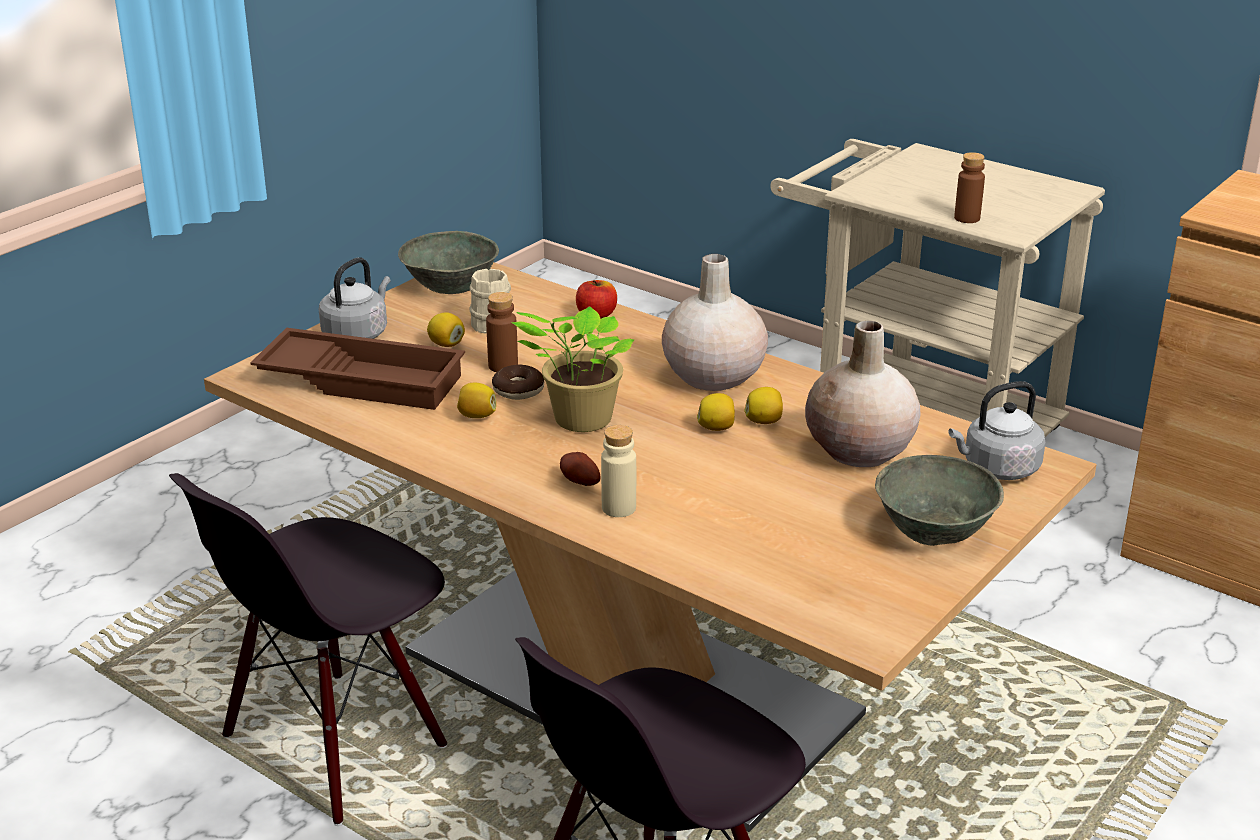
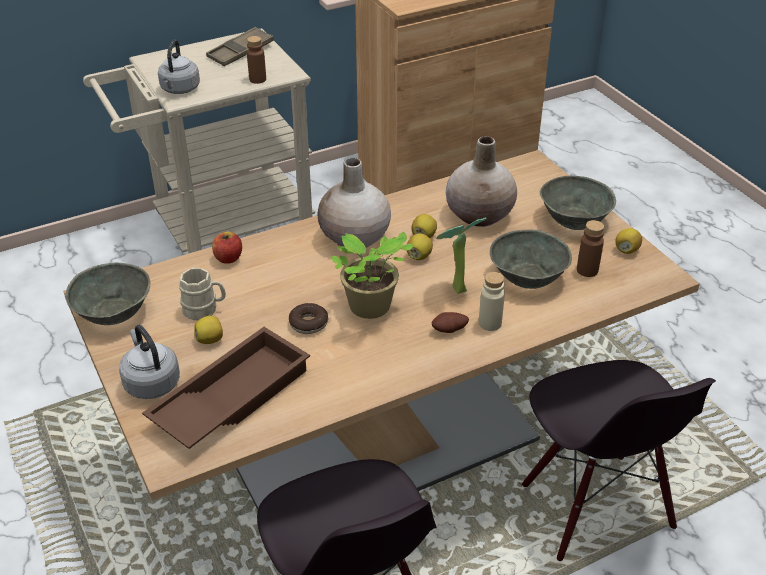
camera: 65 degrees left, 10 degrees up
(477, 416) = (330, 352): lemon -> lemon (626, 250)
(503, 366) = (267, 321): brown bottle -> brown bottle (587, 270)
(670, 468) = (455, 289): none -> potted plant
(746, 517) = (528, 278): none -> grey bowl
(997, 469) = (526, 179): grey kettle -> grey kettle (179, 89)
(1020, 192) = (241, 51): none -> brown tray

